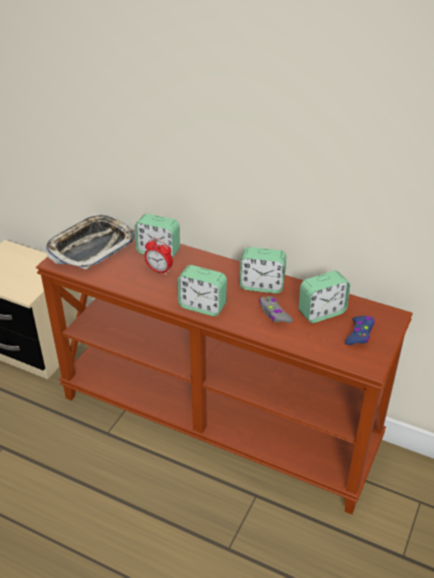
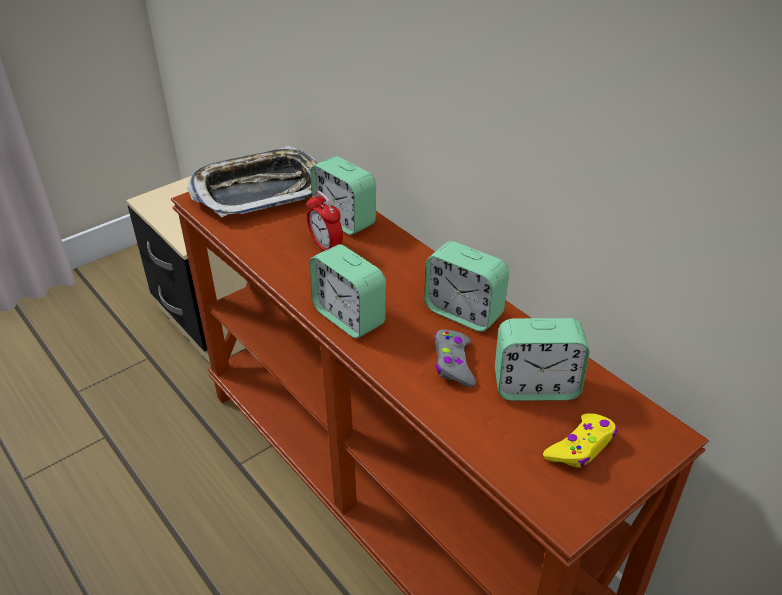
camera: 25 degrees right, 0 degrees up
(359, 334) = (581, 447): blue game controller -> yellow game controller

